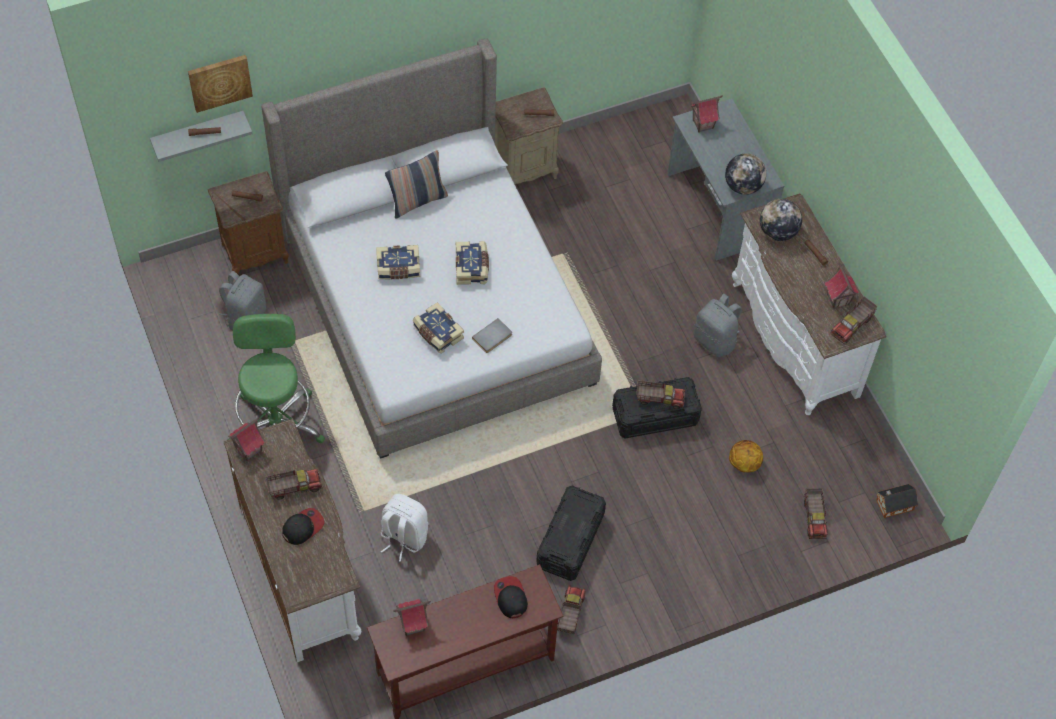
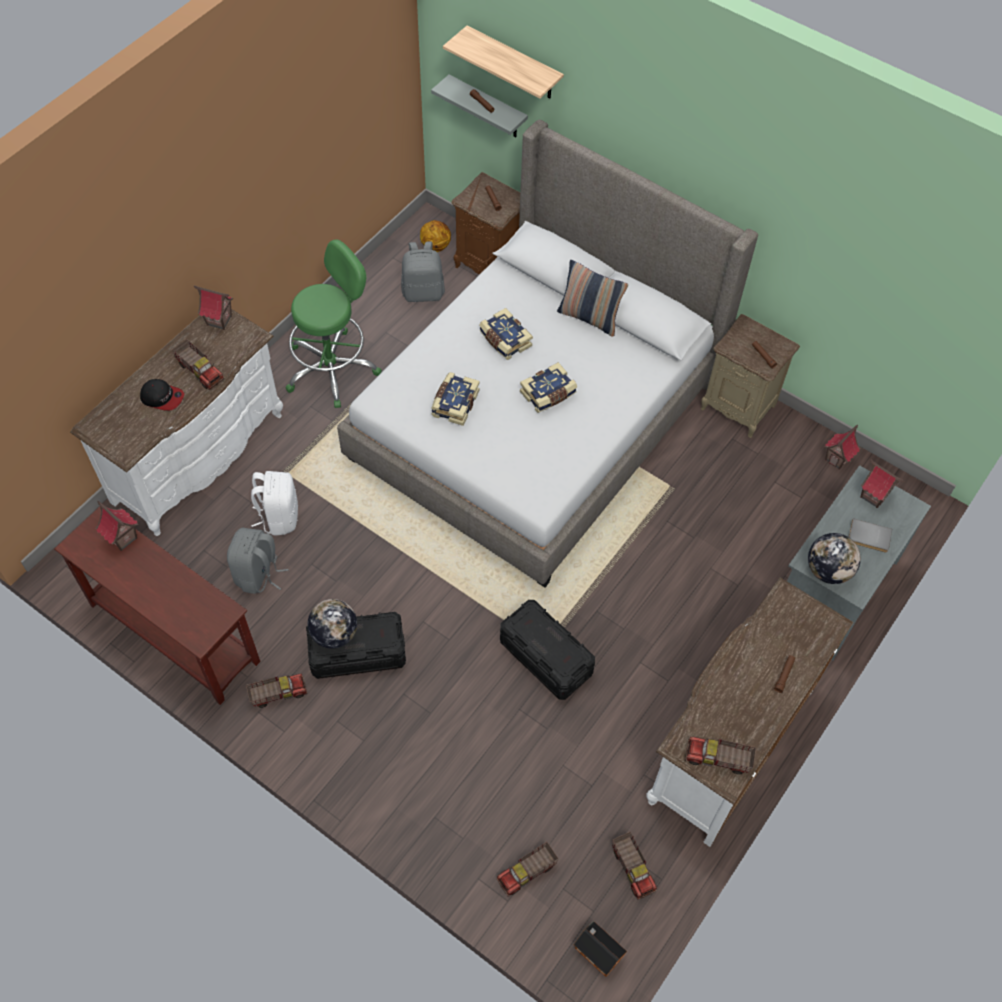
camera: 60 degrees right, 0 degrees up
(219, 82) = (514, 64): picture -> shelf
(493, 337) = (483, 449): grey book -> grey book (869, 537)
(510, 598) = (195, 603): cap -> none
(659, 399) = (548, 641): toy truck -> toy truck (633, 868)
(715, 340) = (673, 668): grey backpack -> grey backpack (258, 574)
(743, 464) = (546, 768): basketball -> basketball (435, 246)
(777, 232) = (782, 624): globe -> globe (334, 634)
(838, 299) = (742, 727): toy house -> toy house (837, 459)

